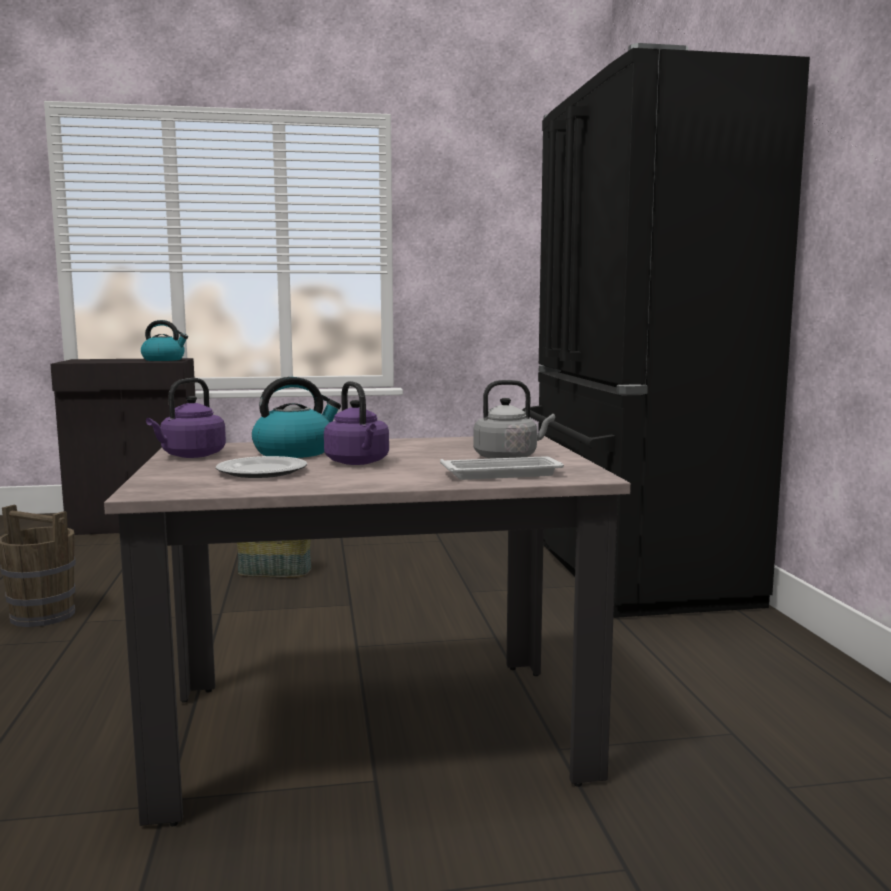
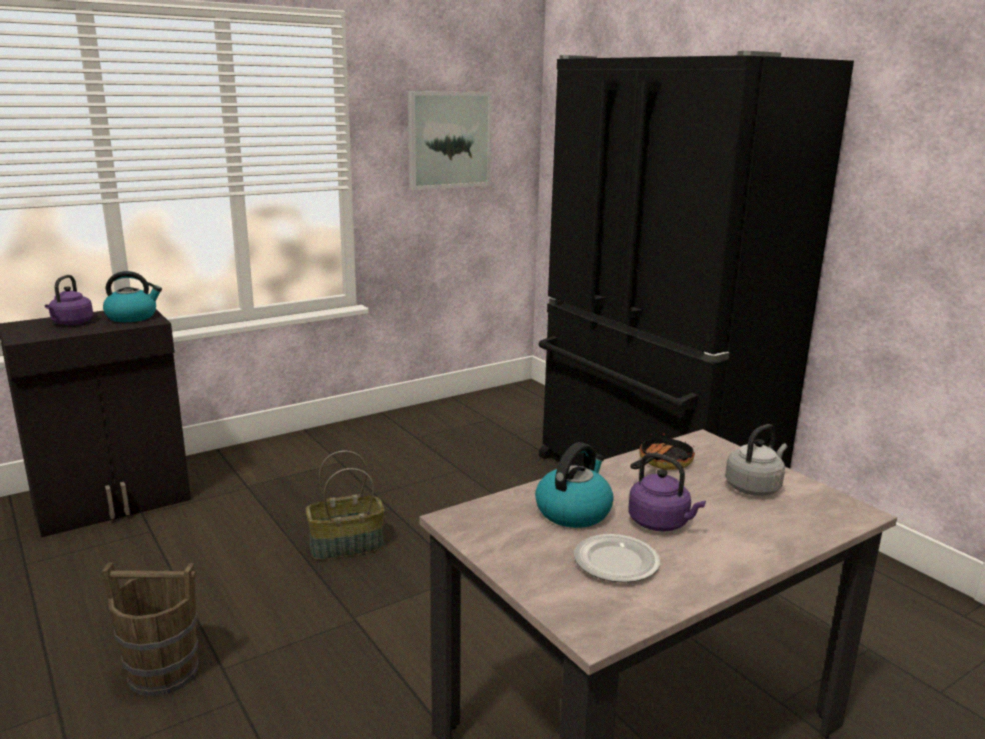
camera: 25 degrees left, 10 degrees up
(191, 456) = (495, 540): purple kettle -> purple kettle (71, 323)
(446, 443) = (661, 463): none -> frying pan
(496, 233) = (449, 140): none -> picture
(504, 474) = (800, 522): white tray -> none

